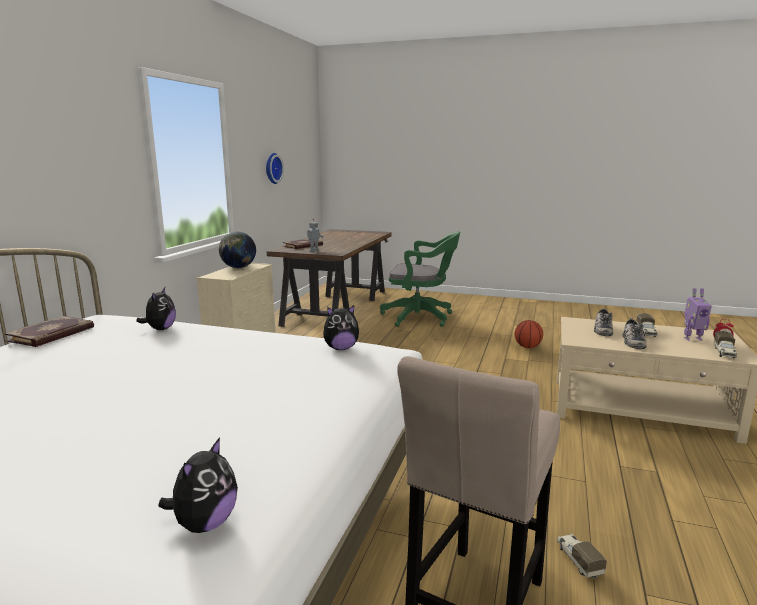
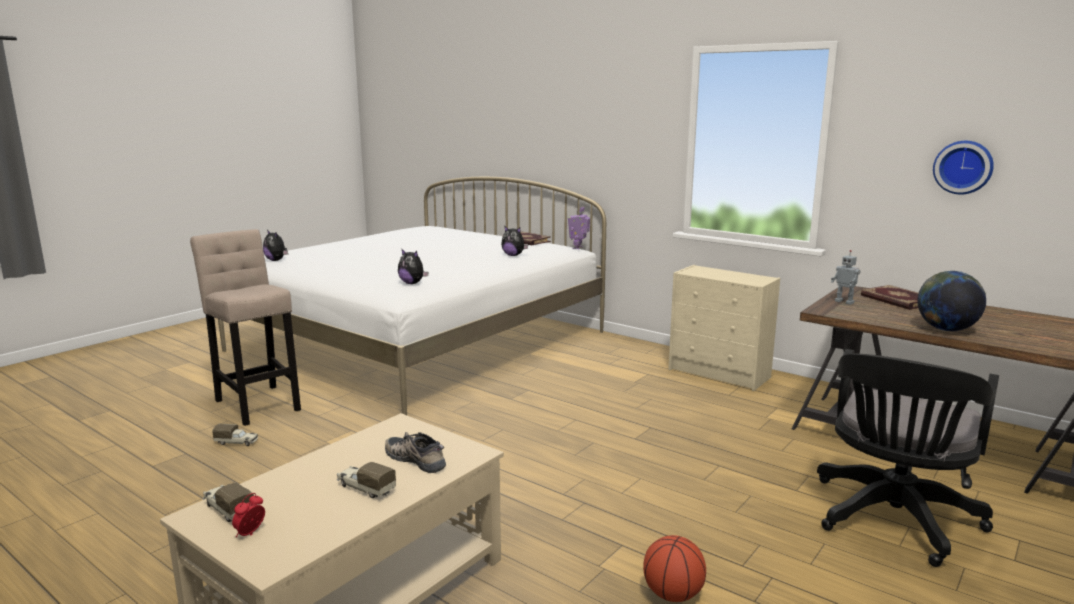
camera: 110 degrees right, 0 degrees up
(238, 267) = (741, 276): globe -> globe (946, 330)
(341, 348) = (412, 283): plush toy -> plush toy turned 60 degrees counterclockwise
(421, 317) = (892, 521): green office chair -> black office chair
(632, 341) = (353, 460): shoe -> none
(692, 338) = (298, 516): toy robot -> toy robot (578, 248)

